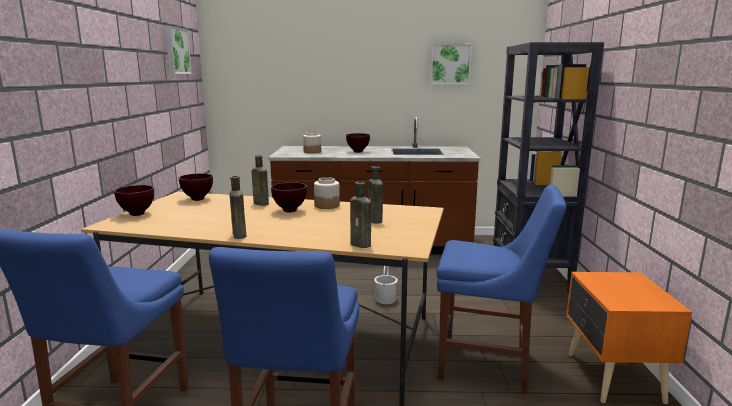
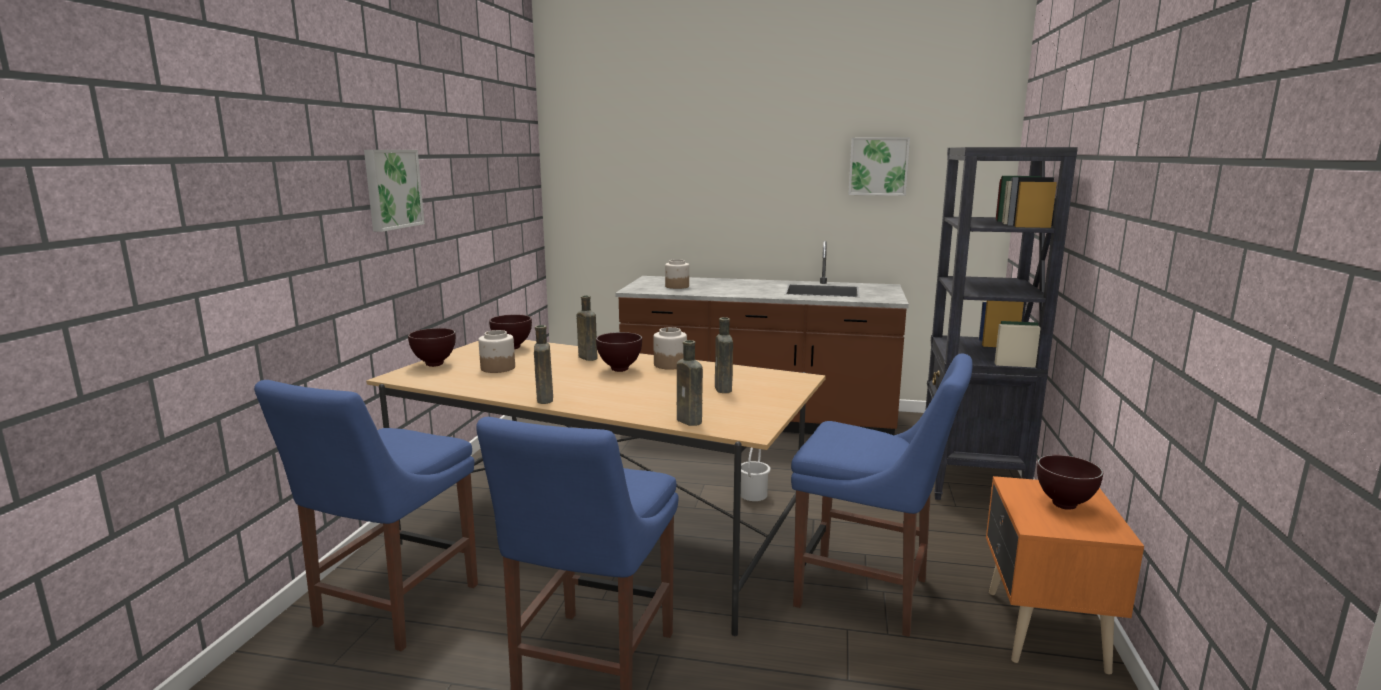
camera: 10 degrees right, 0 degrees up
(176, 51) = (504, 151): picture -> picture (391, 189)
(191, 214) = (497, 368): none -> jar
(358, 152) = (739, 288): brown bowl -> brown bowl (1065, 506)

